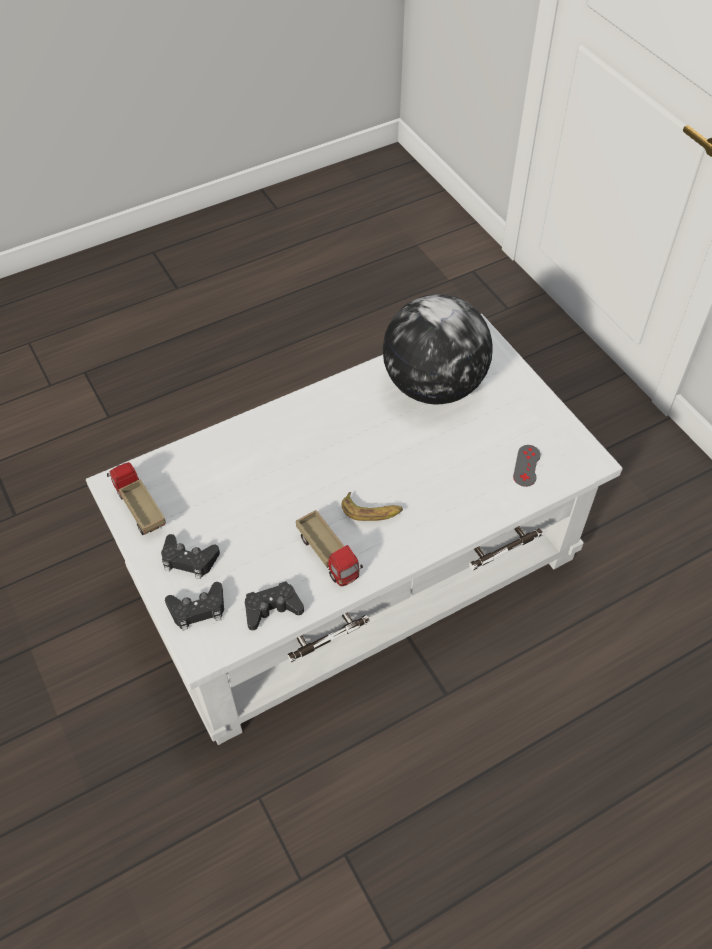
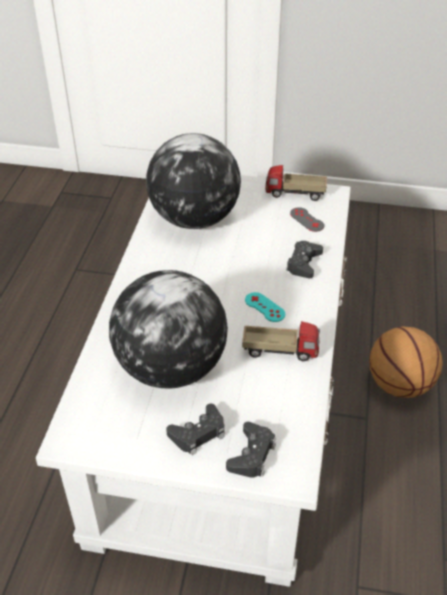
camera: 50 degrees left, 10 degrees down
(139, 509) = (112, 438): toy truck -> toy truck (294, 194)
(240, 496) = (171, 367): none -> globe
(272, 609) = (295, 409): black game controller -> black game controller (303, 263)
(372, 511) = (264, 307): banana -> turquoise game controller
(516, 698) = (400, 385): none -> basketball

